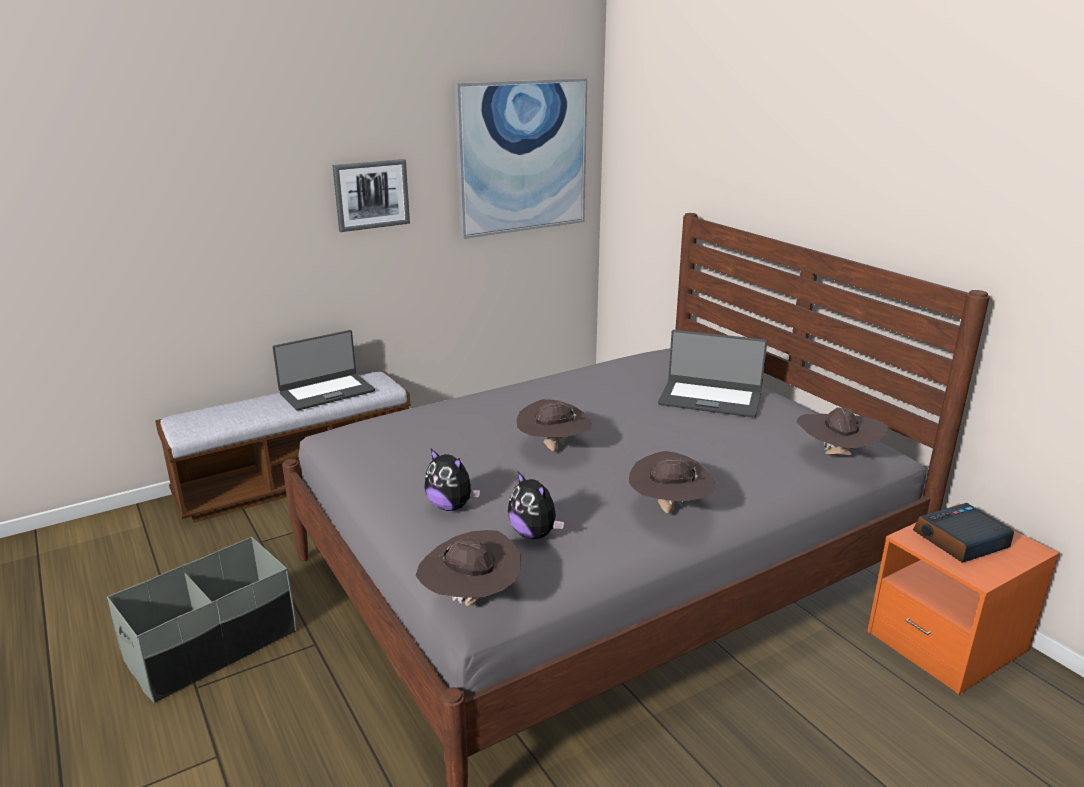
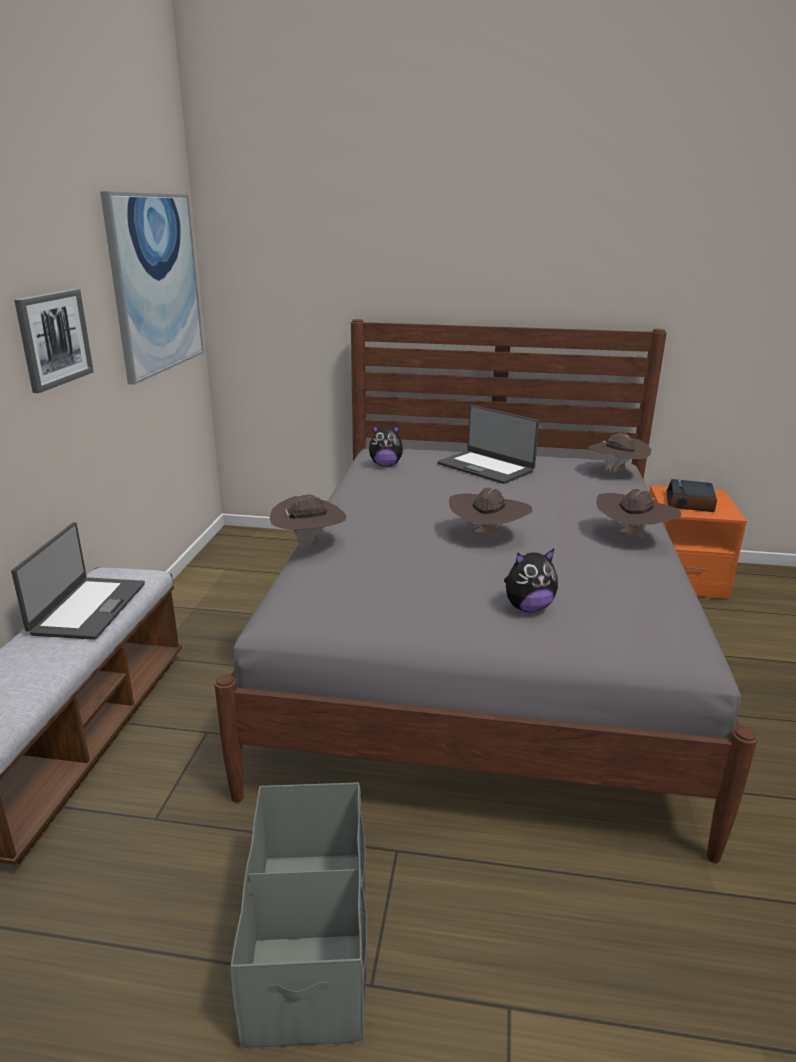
camera: 50 degrees left, 0 degrees up
(471, 600) = (690, 652): brown hat -> brown hat (309, 544)
(534, 534) = (616, 591): plush toy -> plush toy (385, 465)
(710, 399) = (486, 467): laptop -> laptop turned 75 degrees clockwise

